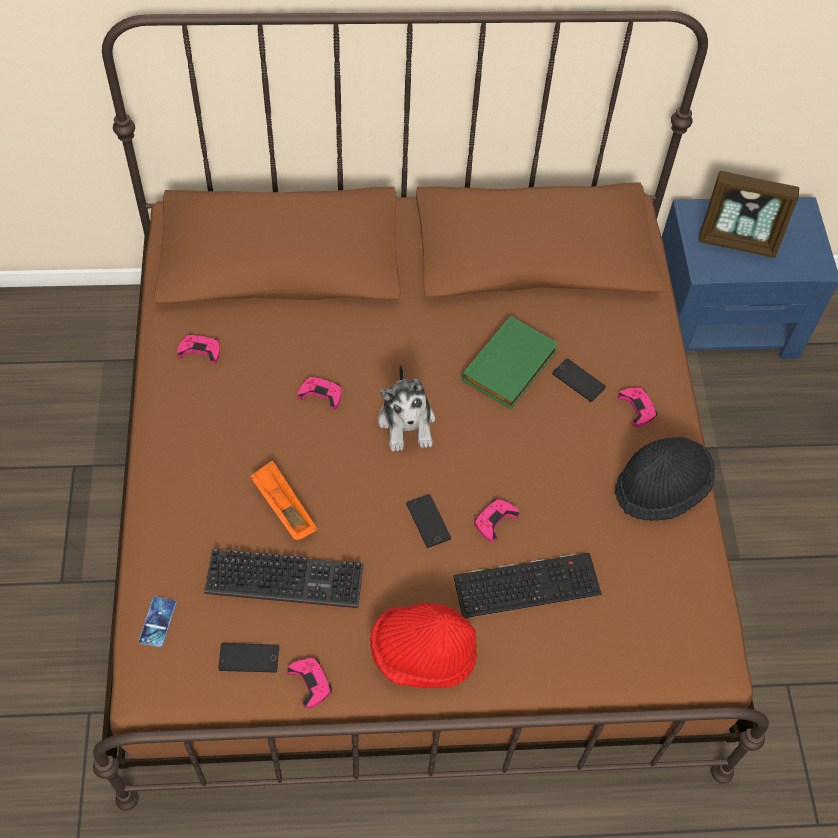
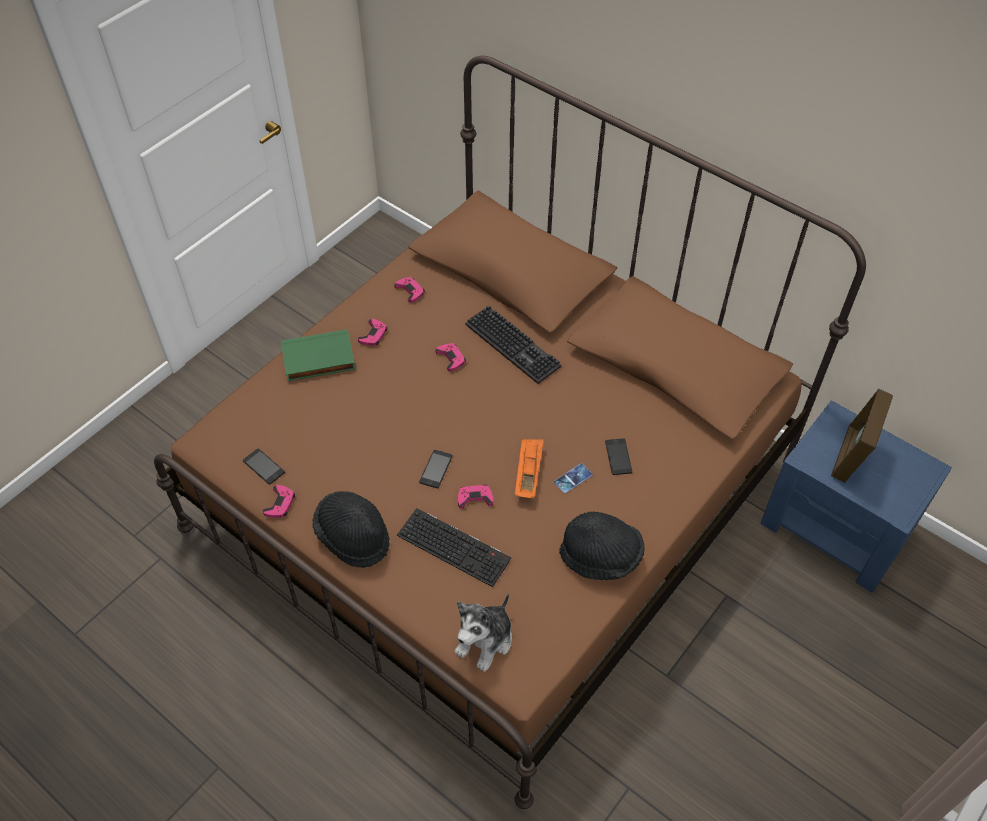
camera: 45 degrees right, 5 degrees down
(157, 622) = (240, 414): phone -> phone (573, 478)
(283, 508) = (364, 404): orange tray -> orange tray (528, 473)
(287, 577) = (327, 441): keyboard -> keyboard (515, 345)
(407, 422) = (483, 407): plush toy -> plush toy (485, 640)
(422, 654) = (353, 537): red hat -> black hat
(511, 367) = (582, 420): green book -> green book (318, 360)
(637, 408) = (639, 499): pink game controller -> pink game controller (373, 335)
(737, 241) = (851, 456): picture frame -> picture frame turned 60 degrees clockwise

